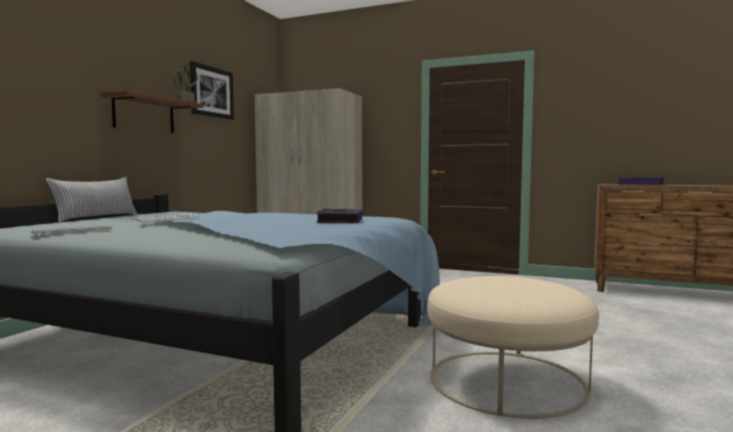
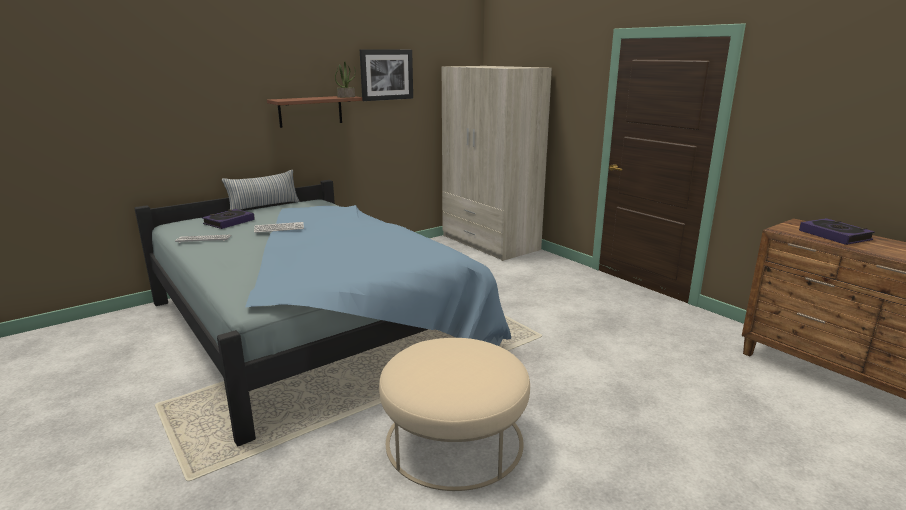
camera: 30 degrees right, 15 degrees up
(340, 220) = (385, 256): book -> book (229, 222)

